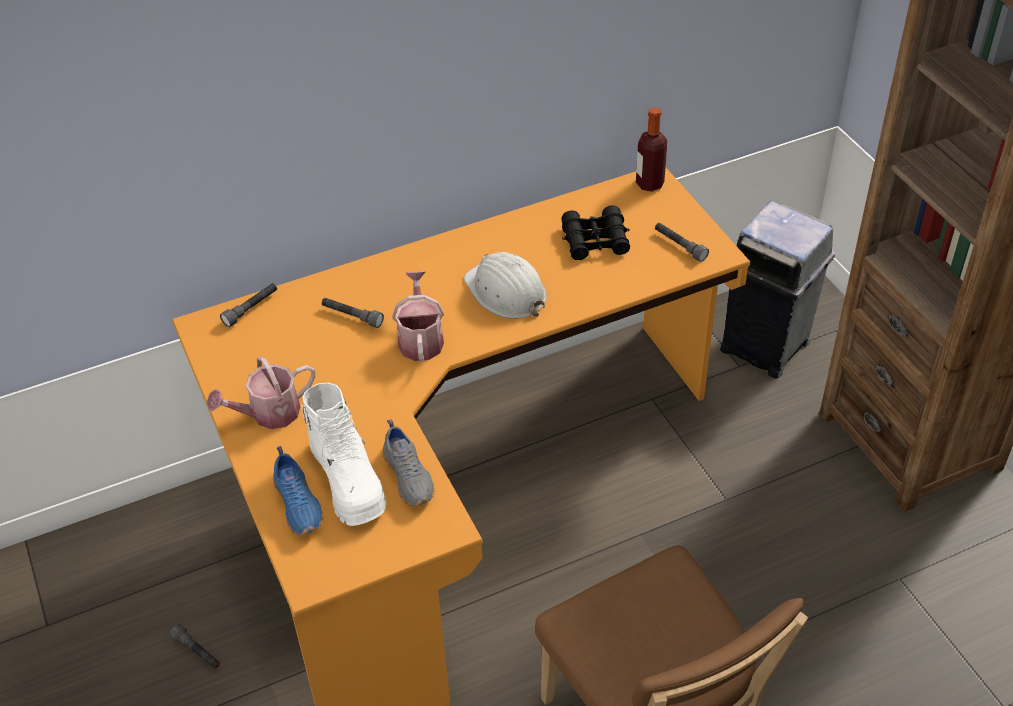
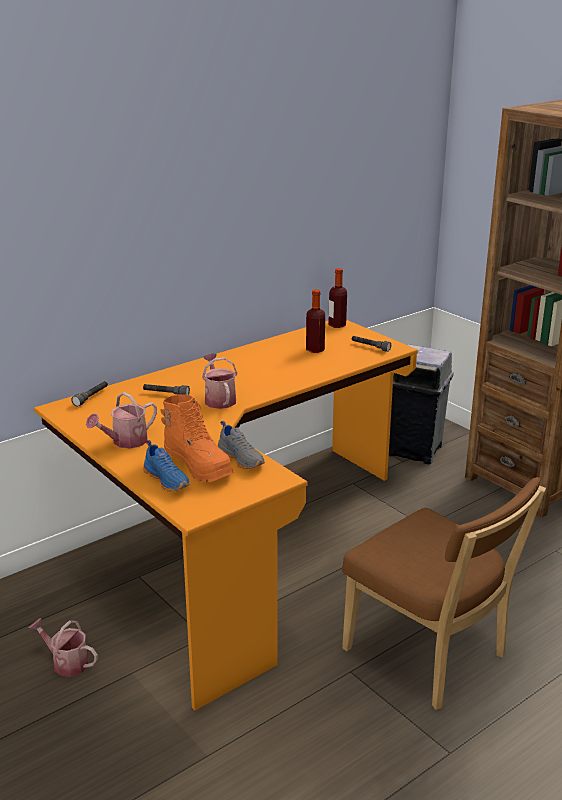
camera: 15 degrees left, 20 degrees down
(197, 651) = (66, 662): grey flashlight -> watering can
(348, 481) = (198, 465): white boot -> orange boot
(506, 292) = (267, 374): white hard hat -> none
(595, 241) = (315, 349): black binoculars -> bottle

